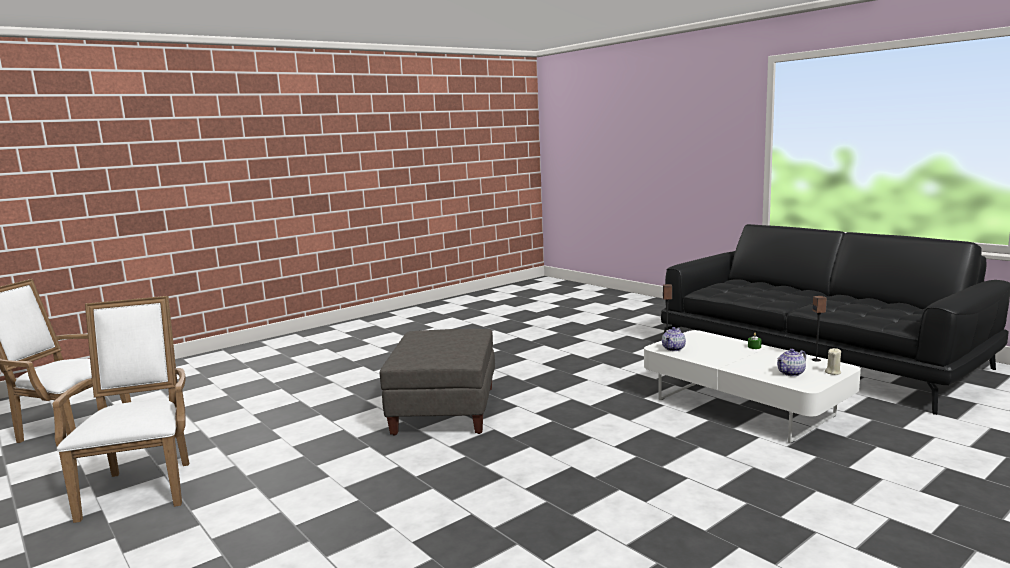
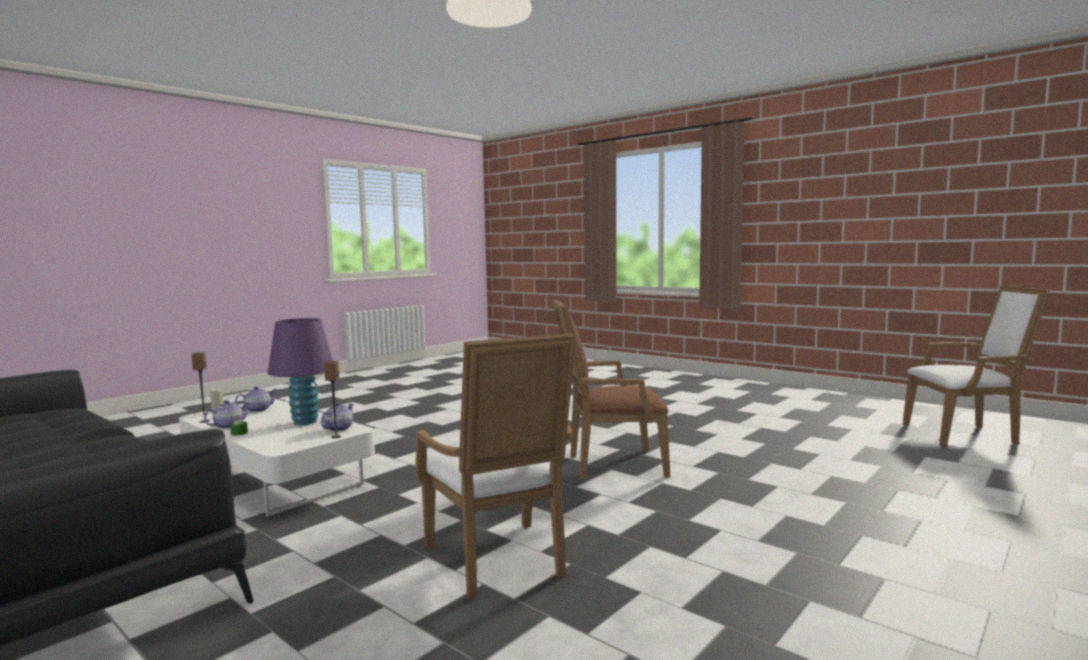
camera: 170 degrees right, 5 degrees down
(142, 486) = (778, 412): white armchair -> white armchair (500, 563)
(445, 410) = (609, 465): grey ottoman -> brown armchair
(713, 356) = (305, 422): none -> purple table lamp
(779, 354) = (228, 426): none -> teapot

